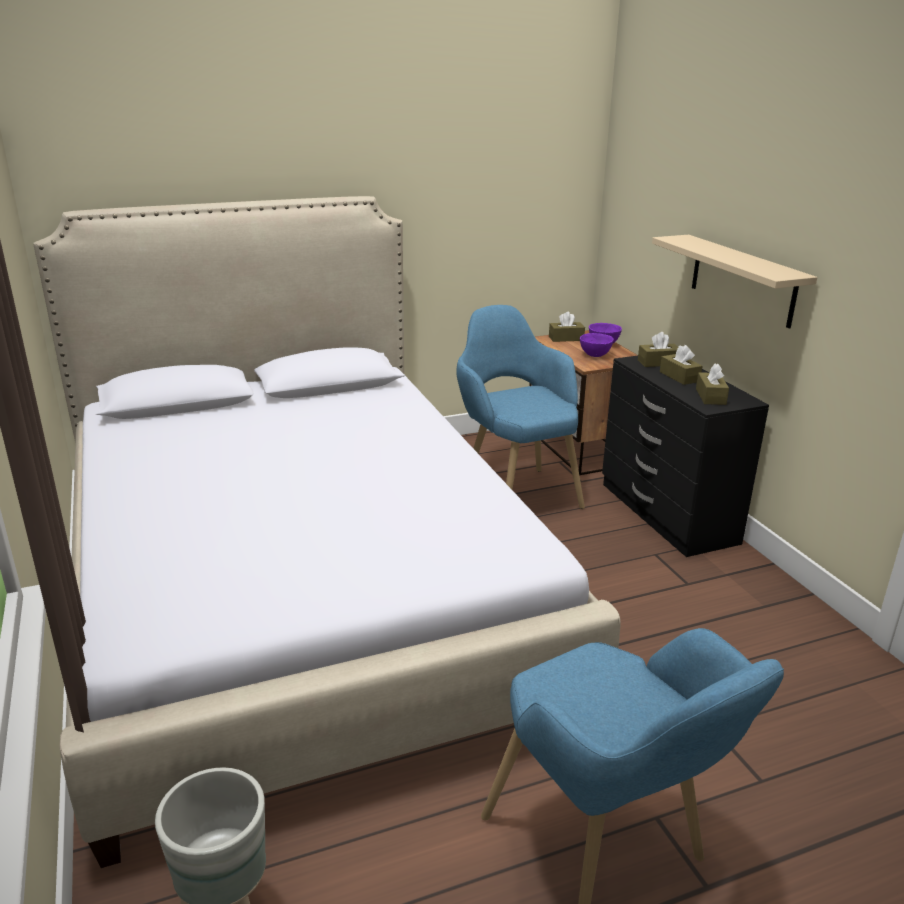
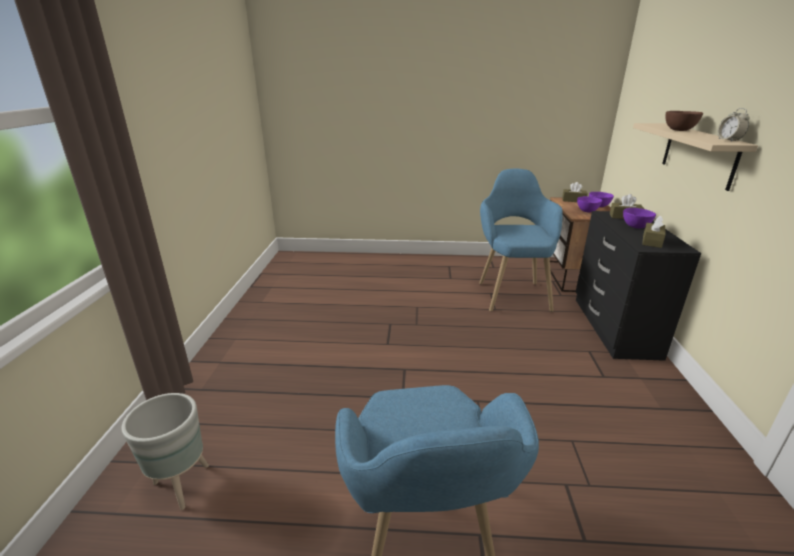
camera: 25 degrees right, 0 degrees up
(297, 588) = (346, 318): bed -> none
(679, 377) = (635, 226): brown tissue box -> purple bowl
(718, 252) = (679, 130): none -> brown bowl
(785, 270) = (728, 140): none -> alarm clock

